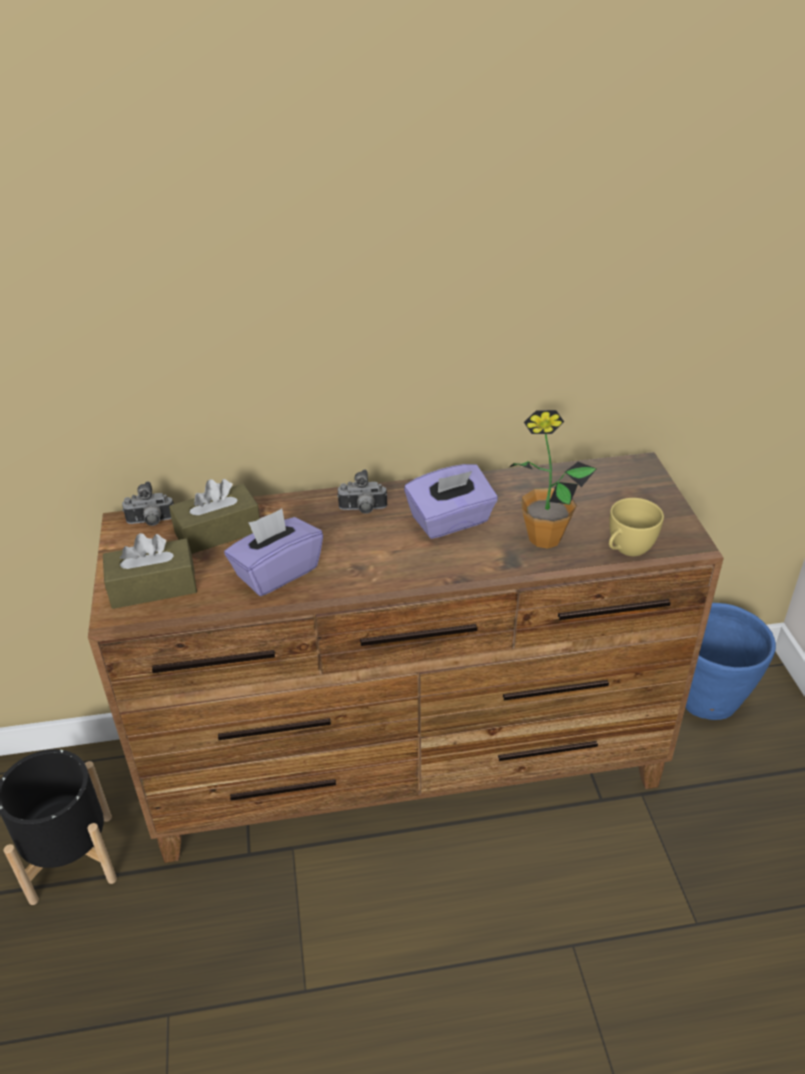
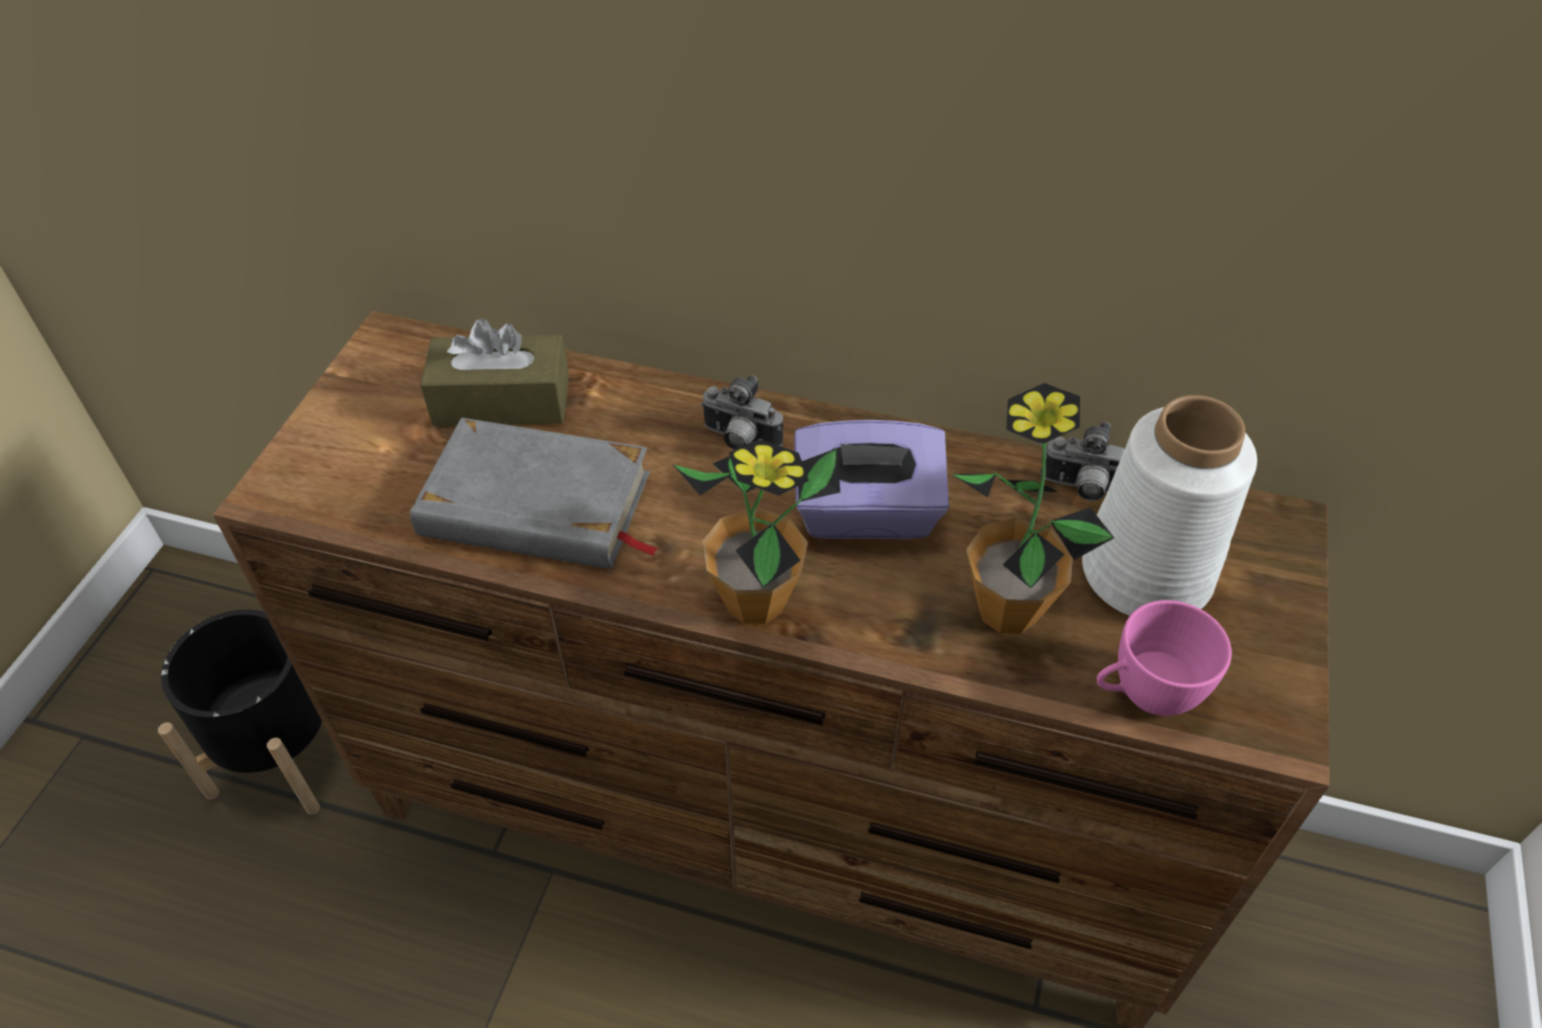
camera: 25 degrees right, 10 degrees up
(151, 522) = (422, 350): camera -> camera (1082, 489)
(153, 587) = (351, 463): brown tissue box -> none
(276, 572) = (537, 506): purple tissue box -> grey book
(423, 574) = (755, 601): none -> potted plant
(597, 504) = (1148, 574): none -> white vase
(626, 550) = (1144, 694): yellow cup -> pink cup
(708, 702) = (1310, 920): blue planter -> none

